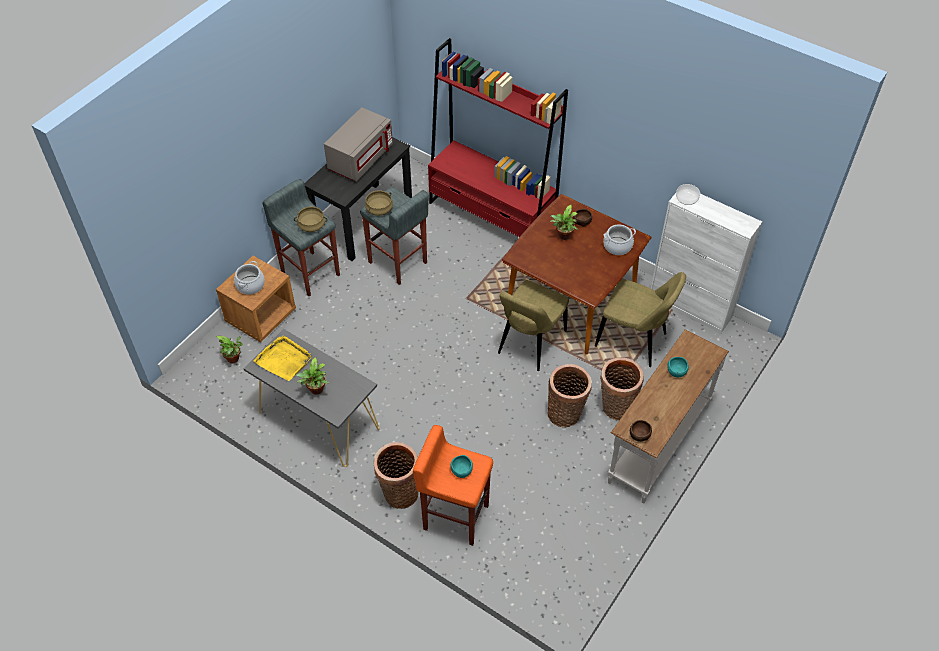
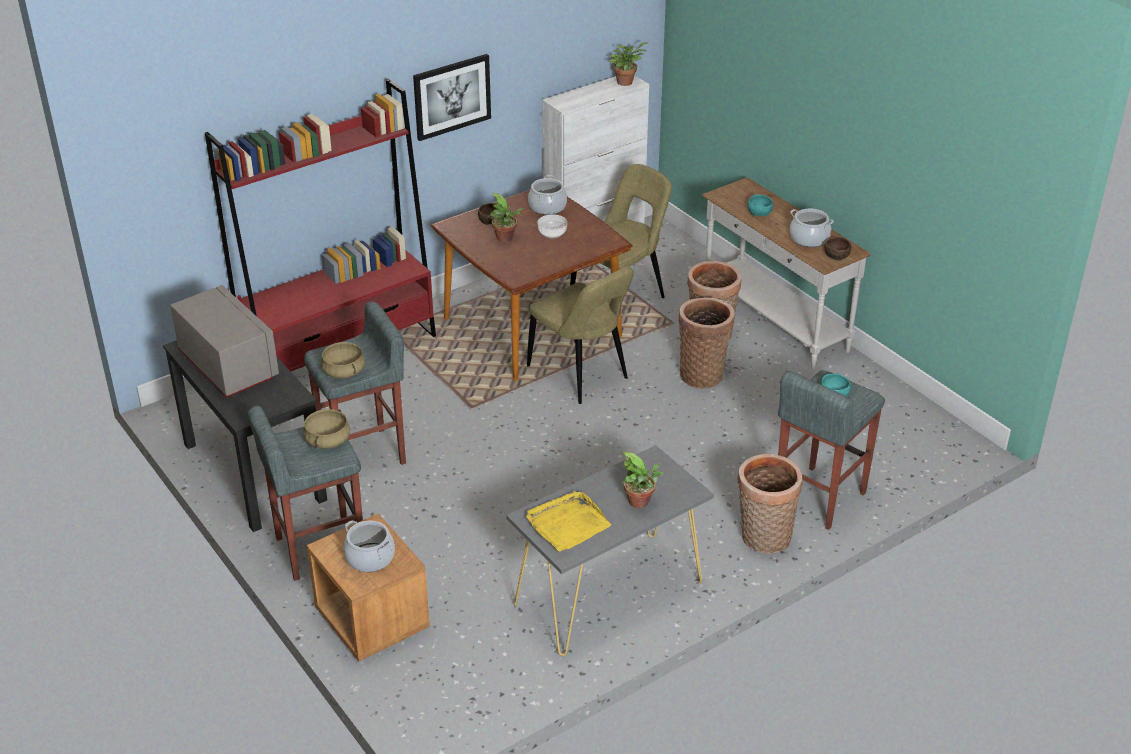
camera: 70 degrees left, 15 degrees down
(234, 359) = (441, 667): potted plant -> potted plant (626, 81)
(455, 516) = (818, 497): orange stool -> grey stool
(614, 133) = (451, 96): none -> picture
(654, 411) = (809, 239): none -> cooking pot
(686, 199) = (566, 101): bowl -> bowl (552, 233)

